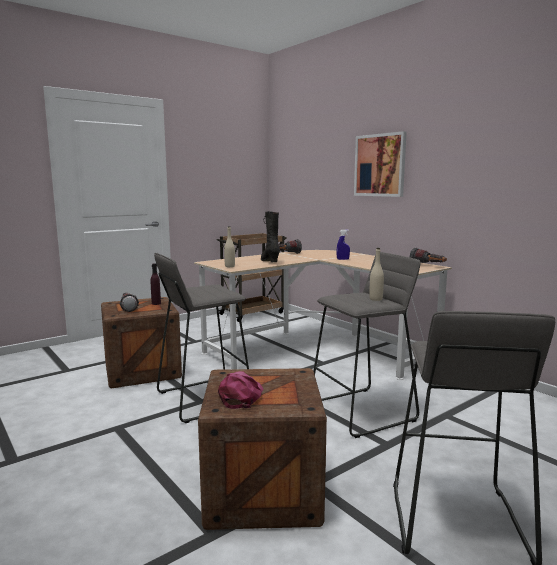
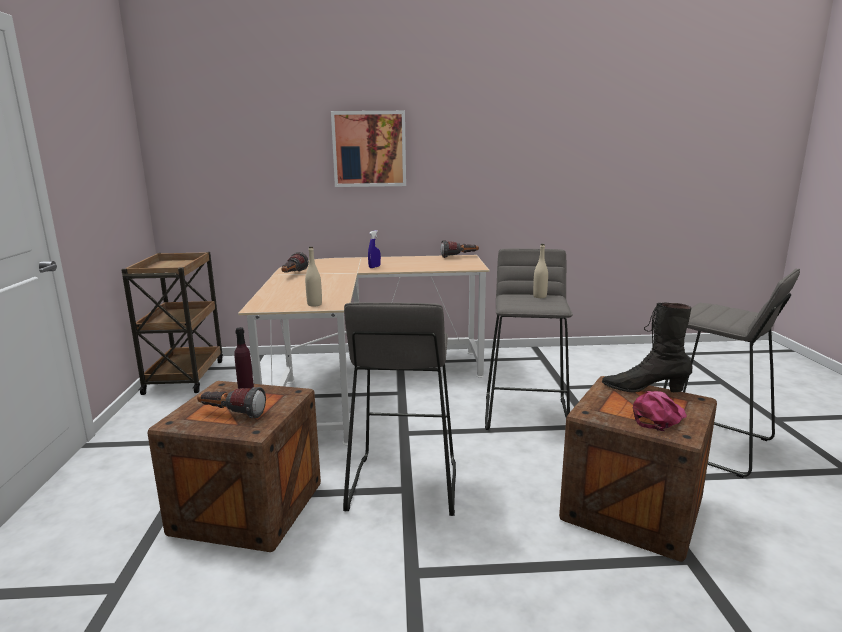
camera: 55 degrees left, 5 degrees up
(241, 396) = (658, 418): pink cap -> pink cap turned 90 degrees clockwise
(270, 261) = (324, 287): black boot -> black boot (643, 389)

